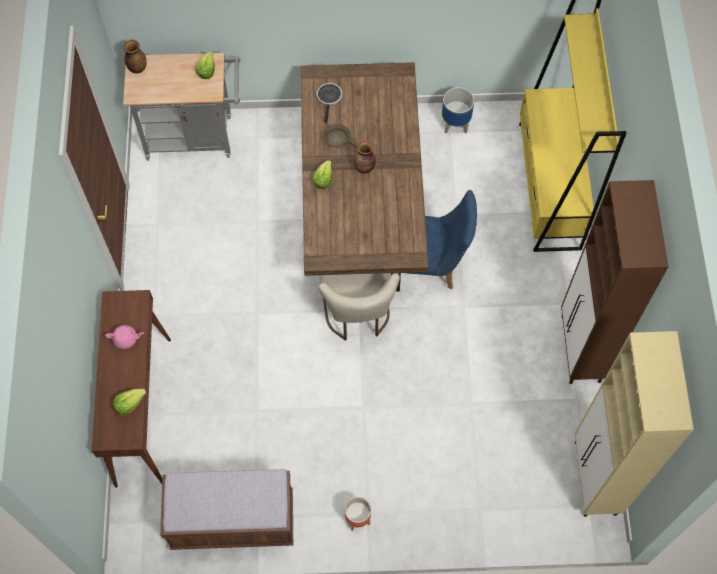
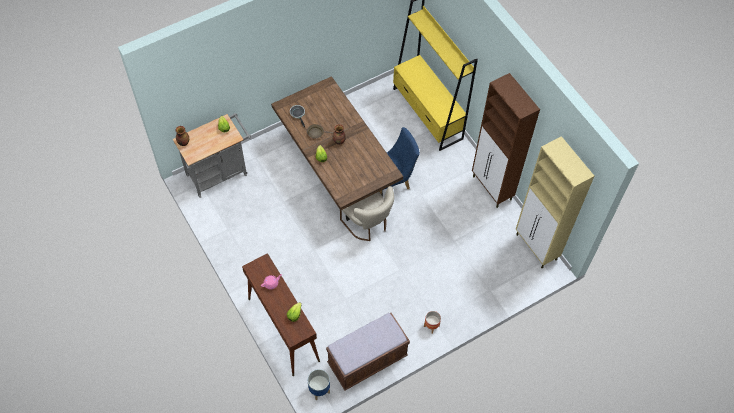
camera: 30 degrees left, 5 degrees down
(456, 123) = (359, 103): planter -> planter (319, 389)

